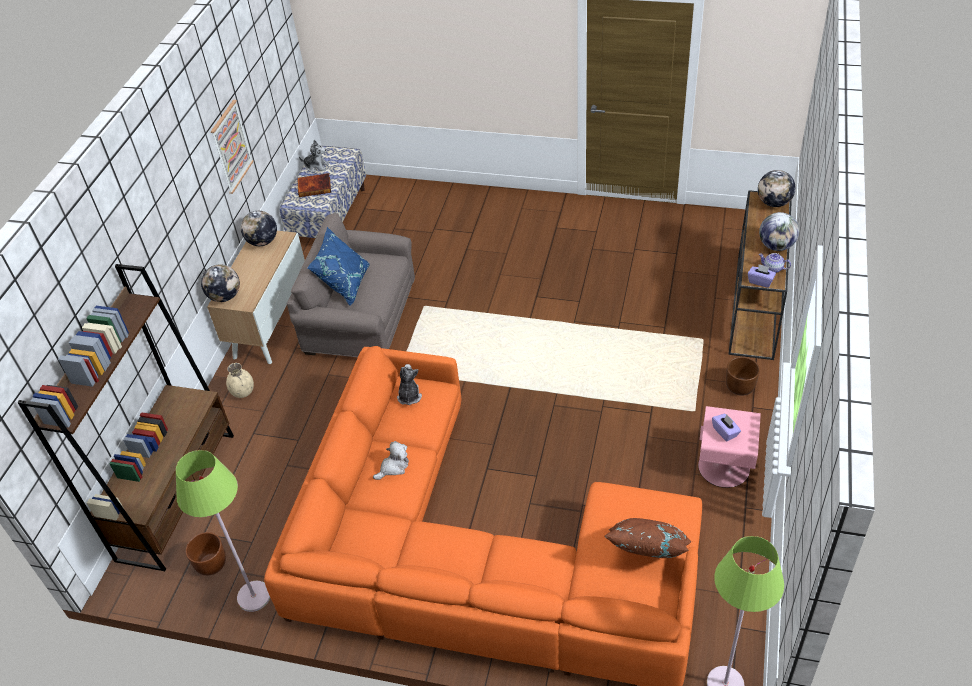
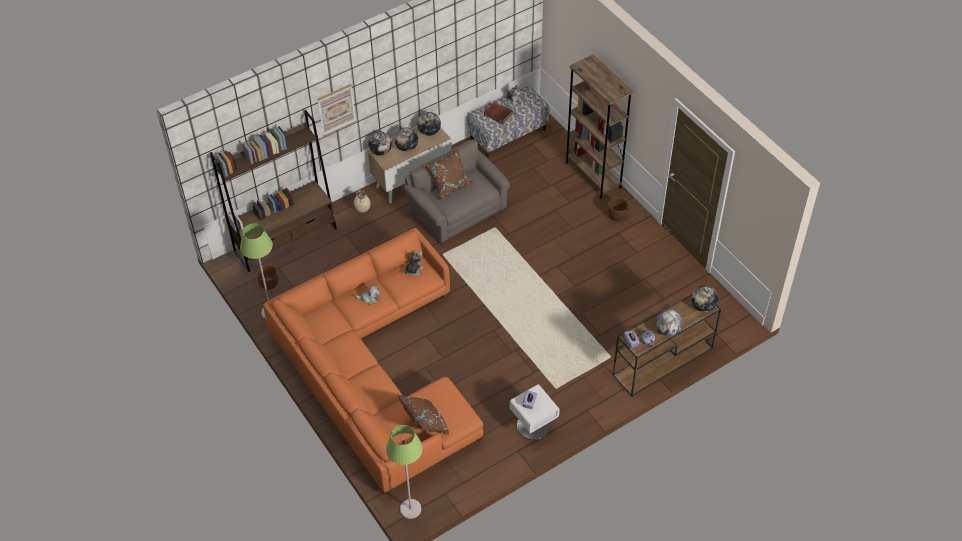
camera: 40 degrees right, 5 degrees up
(231, 146) = (436, 70): picture -> picture (336, 109)
(254, 273) = (407, 147): none -> globe
(344, 284) = (449, 185): blue pillow -> brown pillow
(464, 196) = (593, 175): none -> brown bookcase
(724, 467) = (533, 425): pink nightstand -> white nightstand
(740, 386) = (595, 395): brown planter -> brown planter (616, 215)

